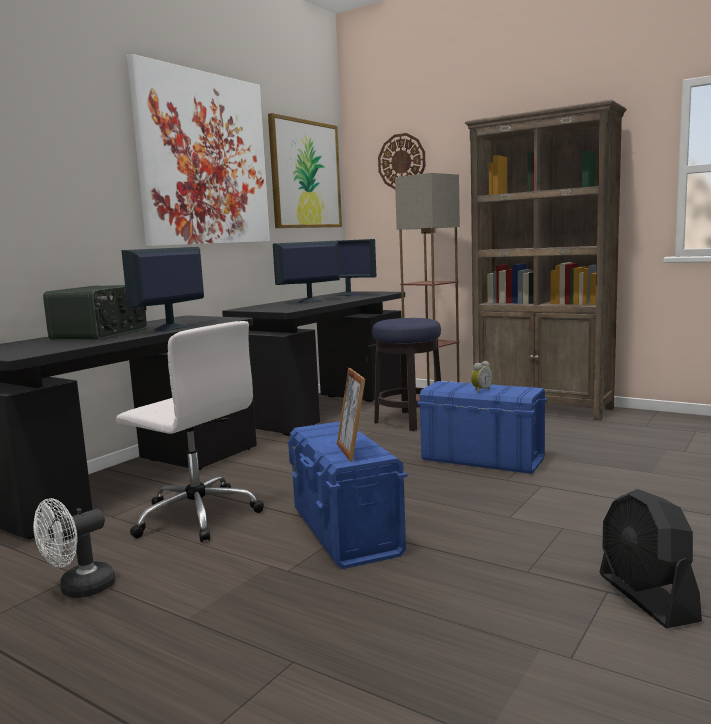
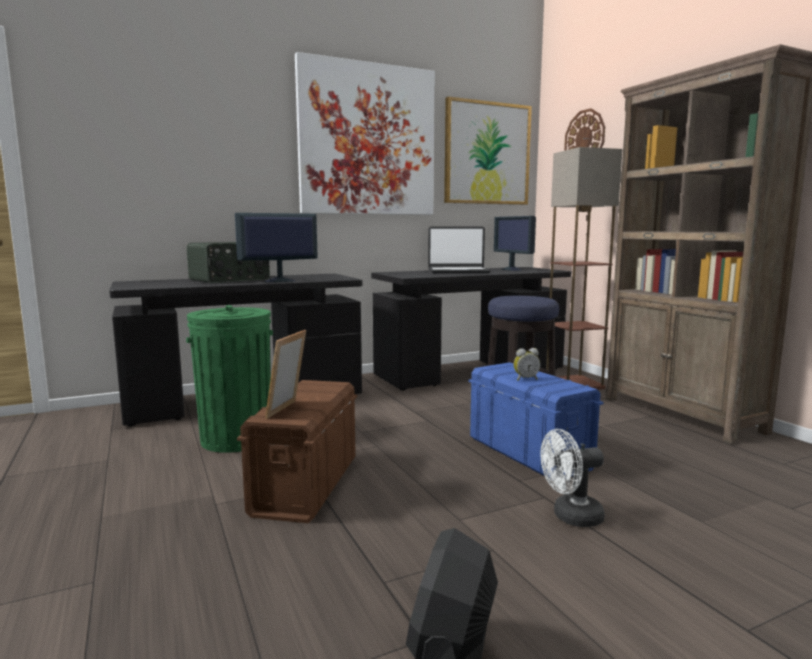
camera: 30 degrees right, 0 degrees up
(79, 589) = (90, 471): white fan -> white fan (570, 517)
(196, 515) = (236, 439): white office chair -> green trash can
(309, 301) = (458, 272): monitor -> laptop
(345, 532) = (305, 486): blue storage box -> brown storage box

